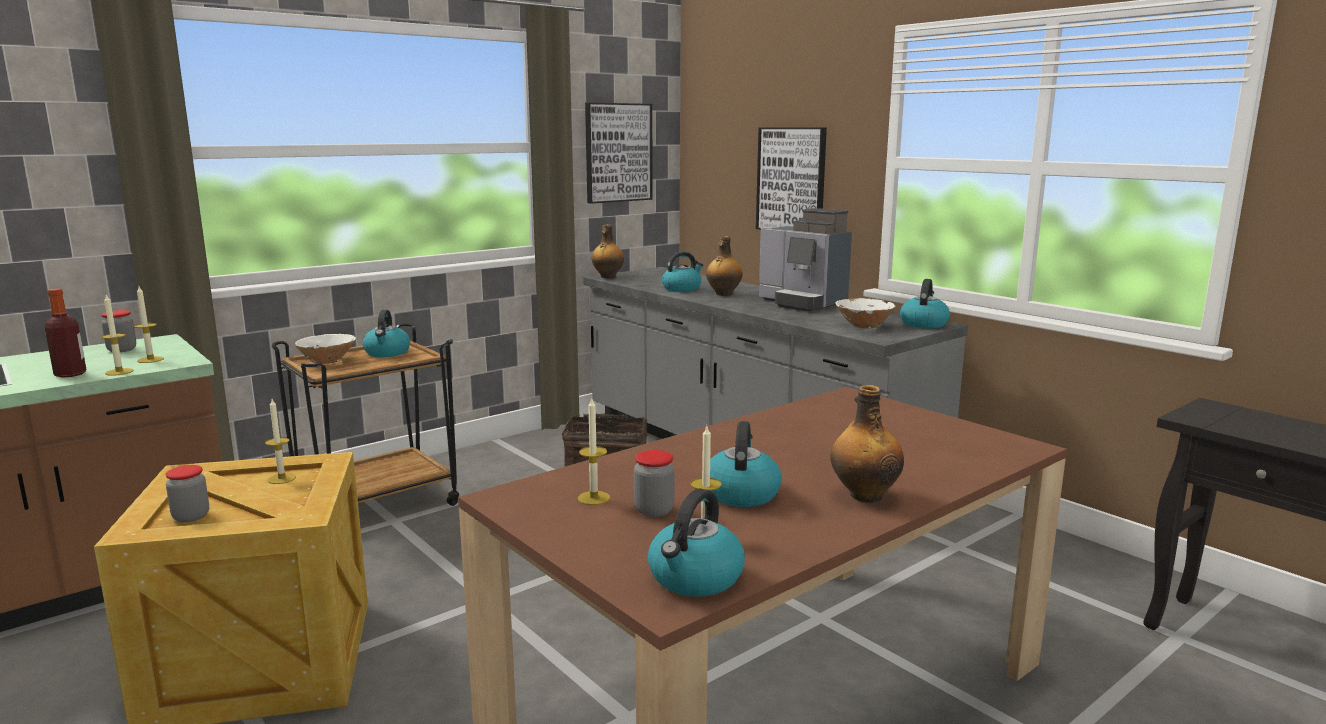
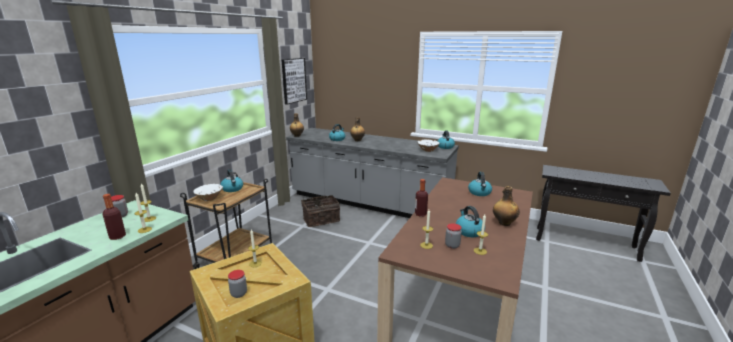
camera: 25 degrees left, 5 degrees up
(675, 443) = (420, 214): none -> bottle
(695, 578) = (499, 269): kettle -> kettle (479, 193)
(791, 180) = (373, 90): picture -> none
(802, 303) = (392, 141): coffee machine -> none

